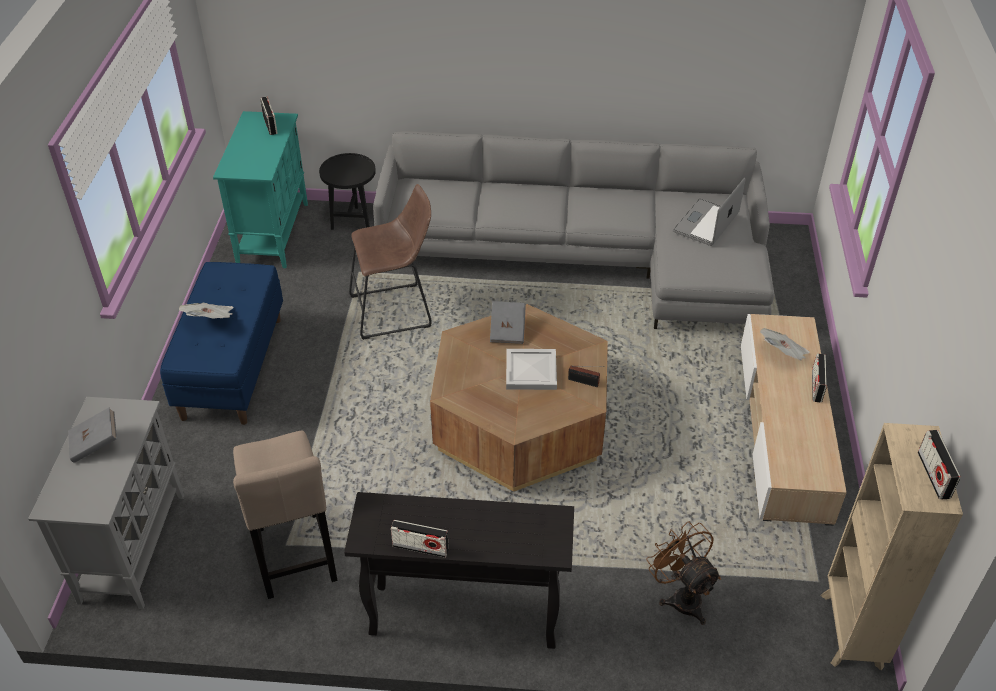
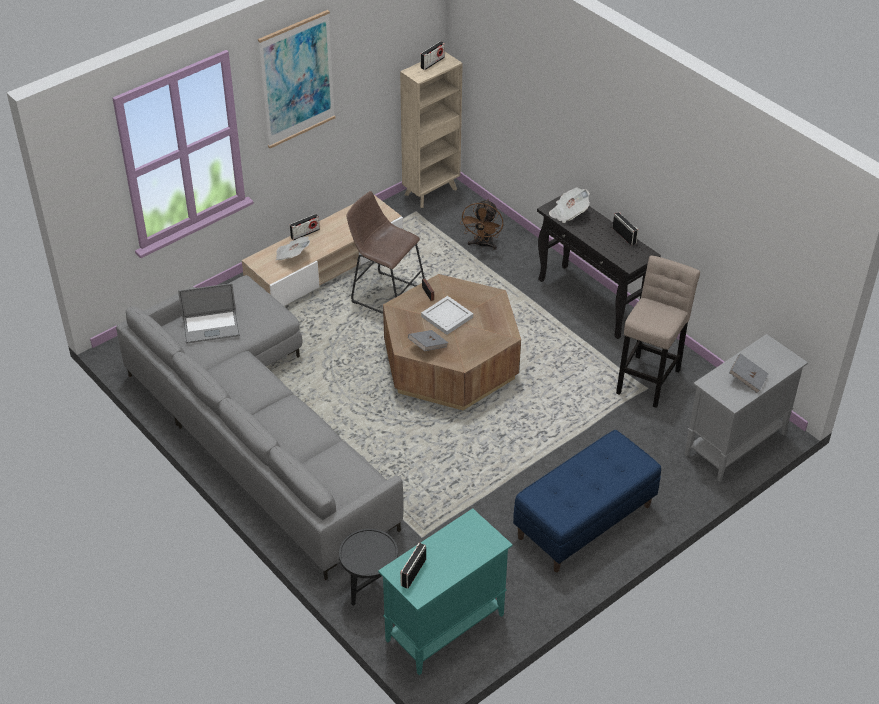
camera: 135 degrees left, 0 degrees up
(211, 320) = (599, 478): newspaper -> newspaper (568, 213)
(396, 311) = (434, 485): brown stool -> brown stool (385, 294)
(926, 230) = (297, 79): none -> picture

